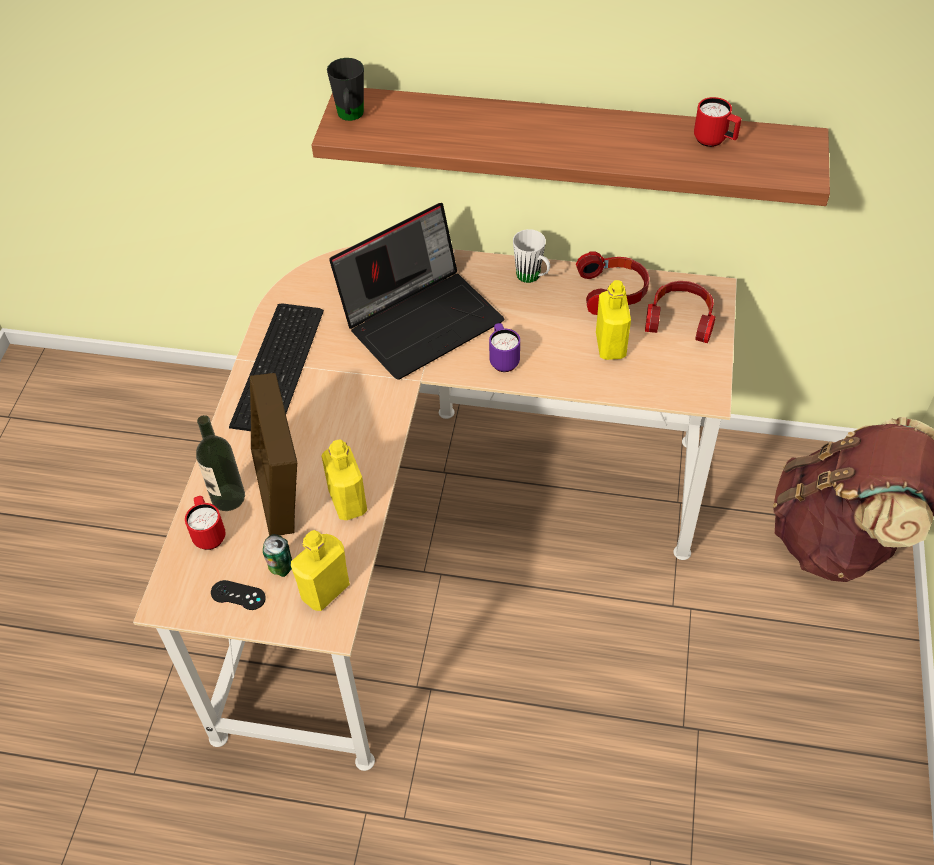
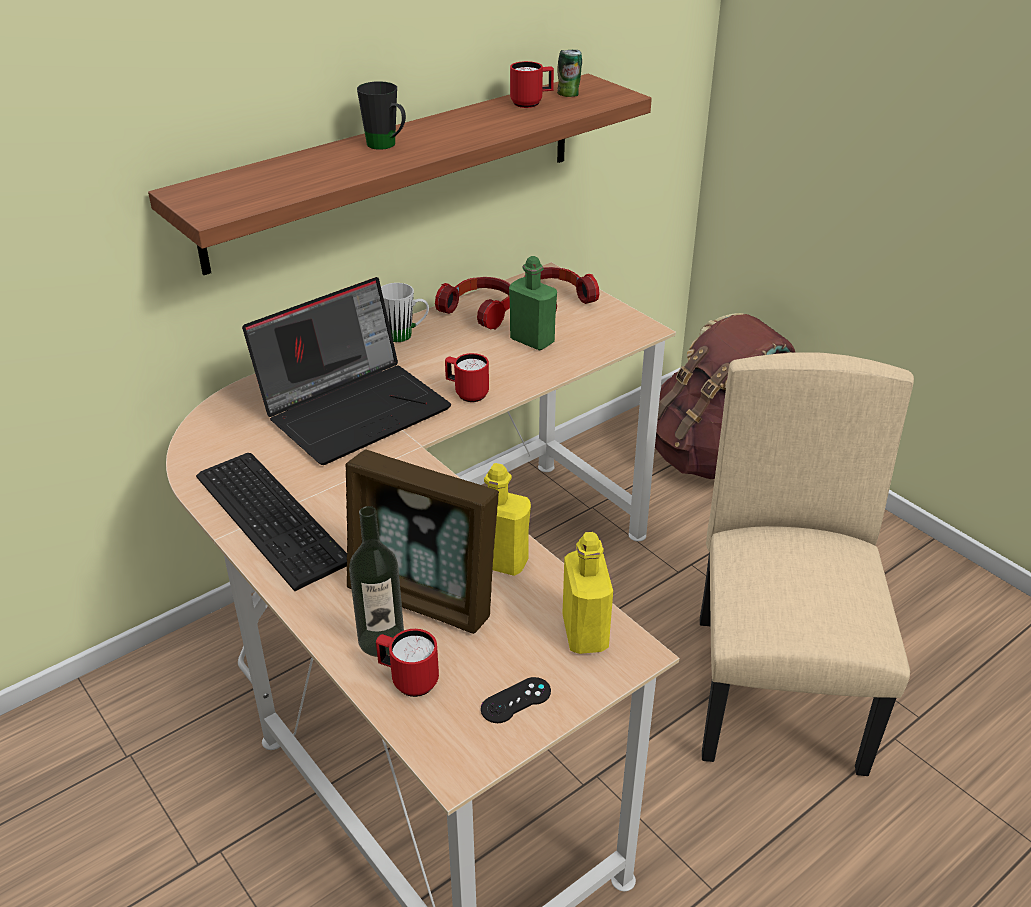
camera: 50 degrees left, 15 degrees down
(281, 568) = (520, 650): can -> can (569, 94)
(350, 117) = (206, 201): black mug -> black mug (387, 146)
(422, 319) = (355, 408): laptop -> laptop turned 45 degrees clockwise
(503, 359) = (467, 393): purple mug -> red mug
(610, 346) = (532, 340): yellow bottle -> green bottle
(617, 752) = (778, 692): none -> beige chair

